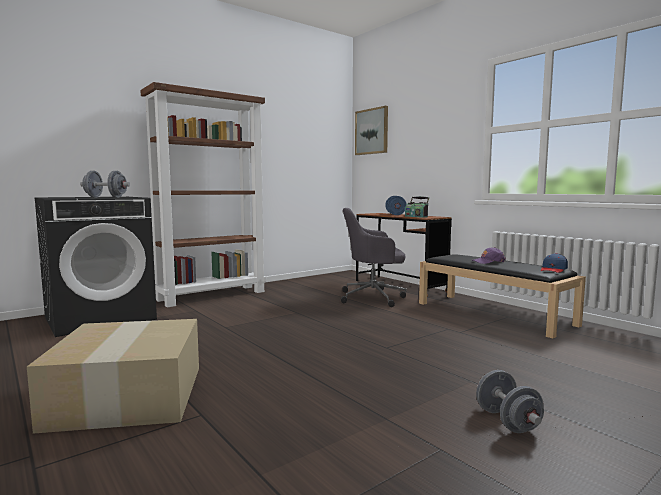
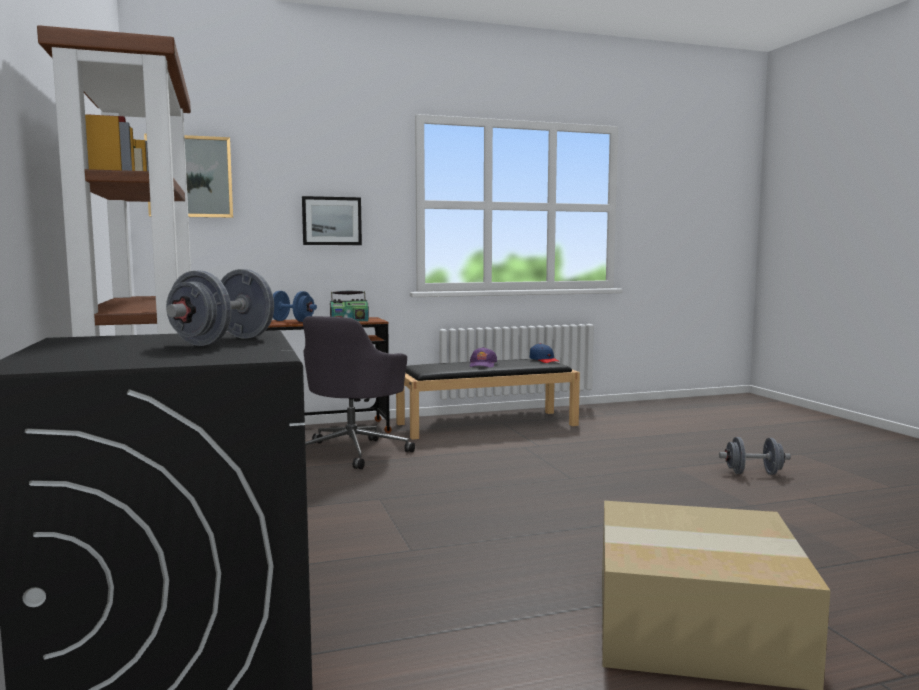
camera: 70 degrees left, 0 degrees up
(432, 149) = (331, 221): none -> picture

